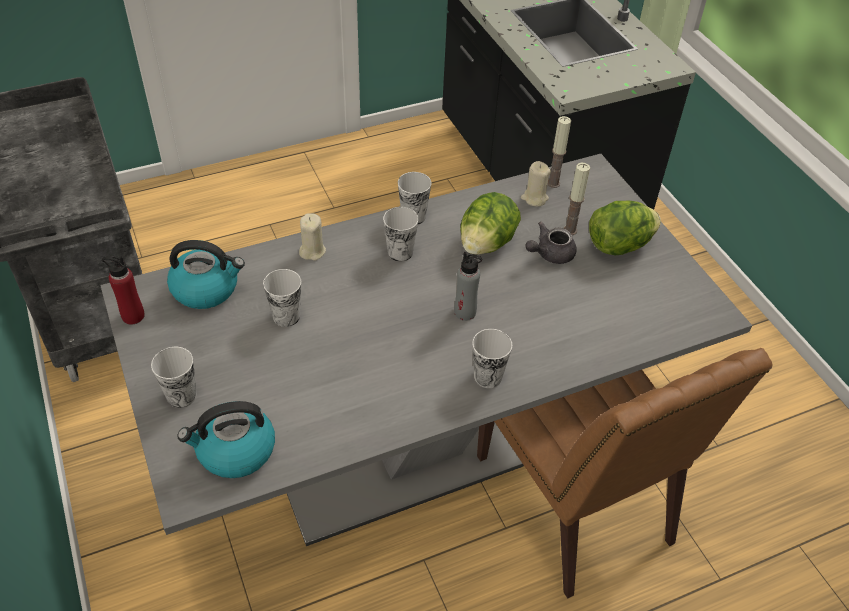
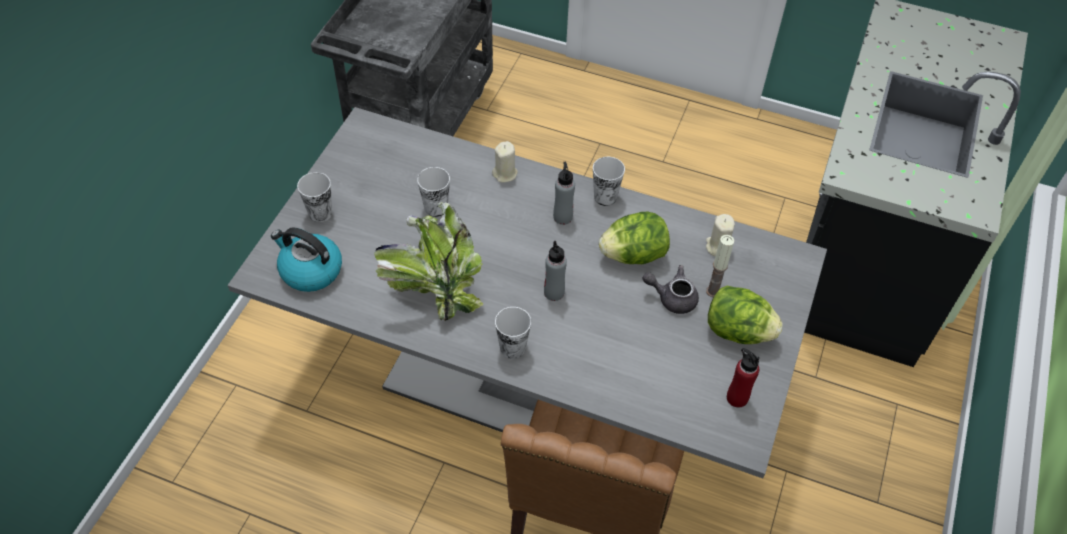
camera: 45 degrees right, 5 degrees up
(133, 316) = (350, 141): red bottle -> red bottle (737, 397)
(206, 289) = (410, 153): kettle -> none
(366, 382) = (432, 288): none -> potted plant
(400, 252) = (563, 217): cup -> grey bottle
(553, 183) = (750, 245): candle -> none

